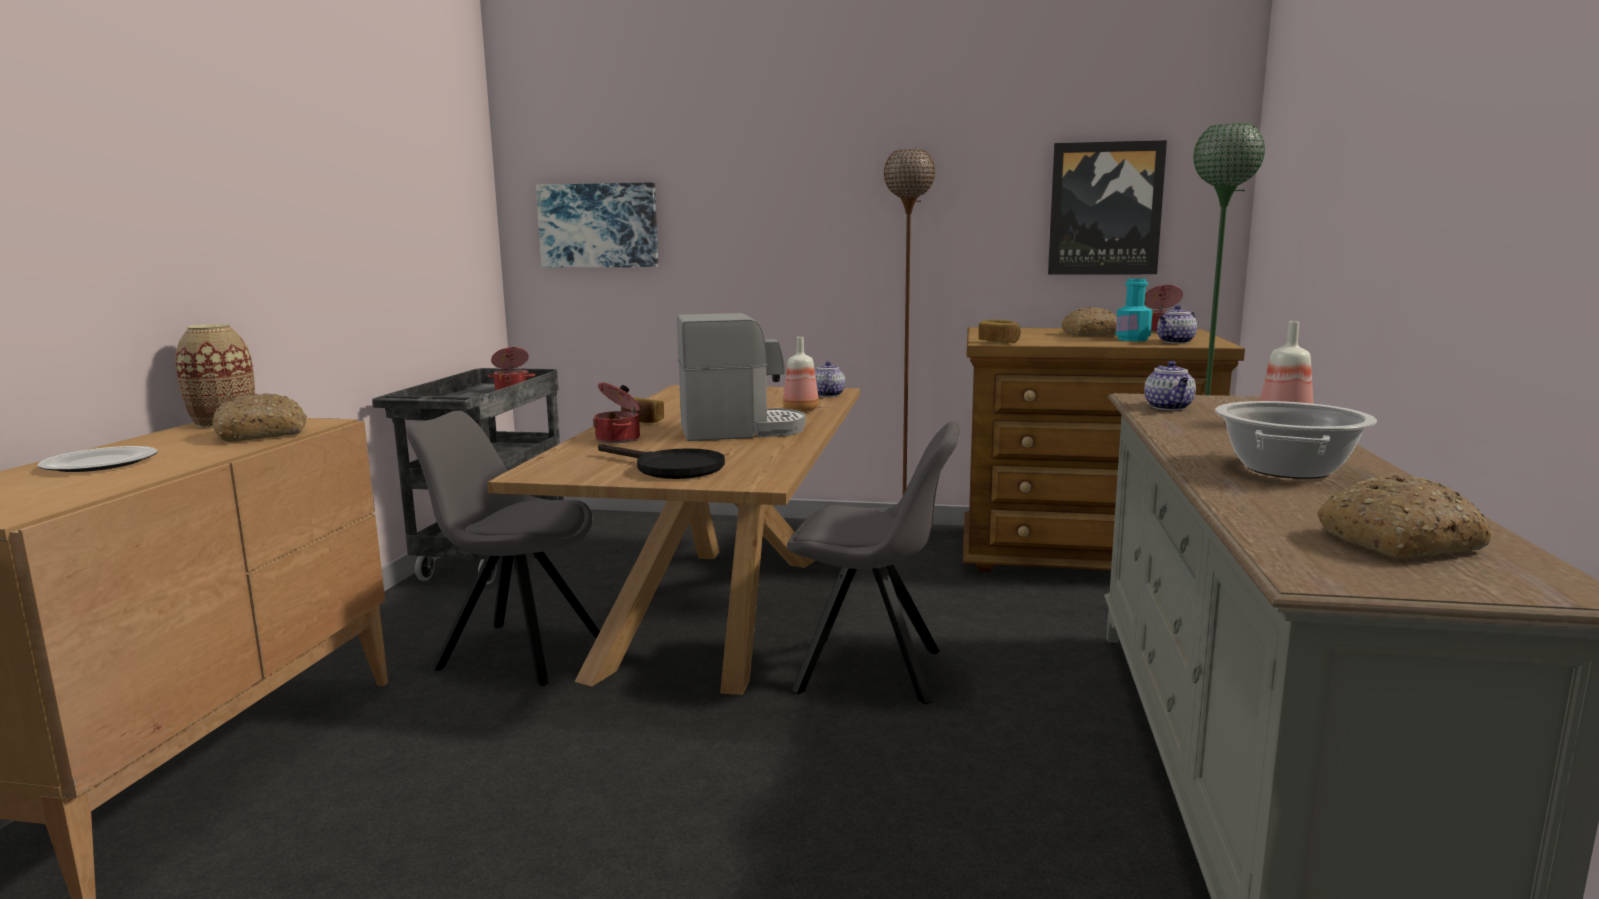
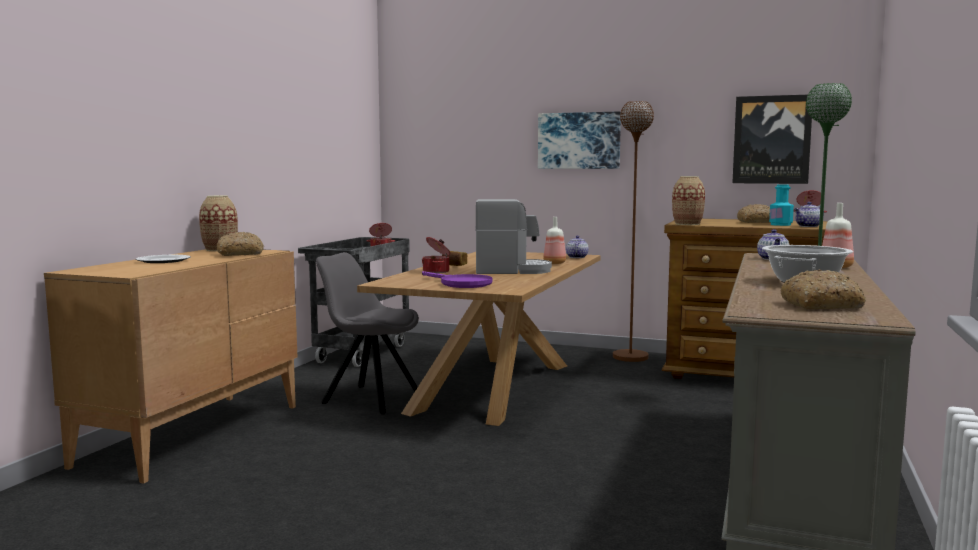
camera: 10 degrees right, 5 degrees down
(599, 225) = (441, 149): picture -> picture (579, 140)
(670, 468) = (461, 284): black frying pan -> purple frying pan
(870, 671) = (581, 420): grey chair -> none
(999, 342) = (687, 224): bread -> vase

